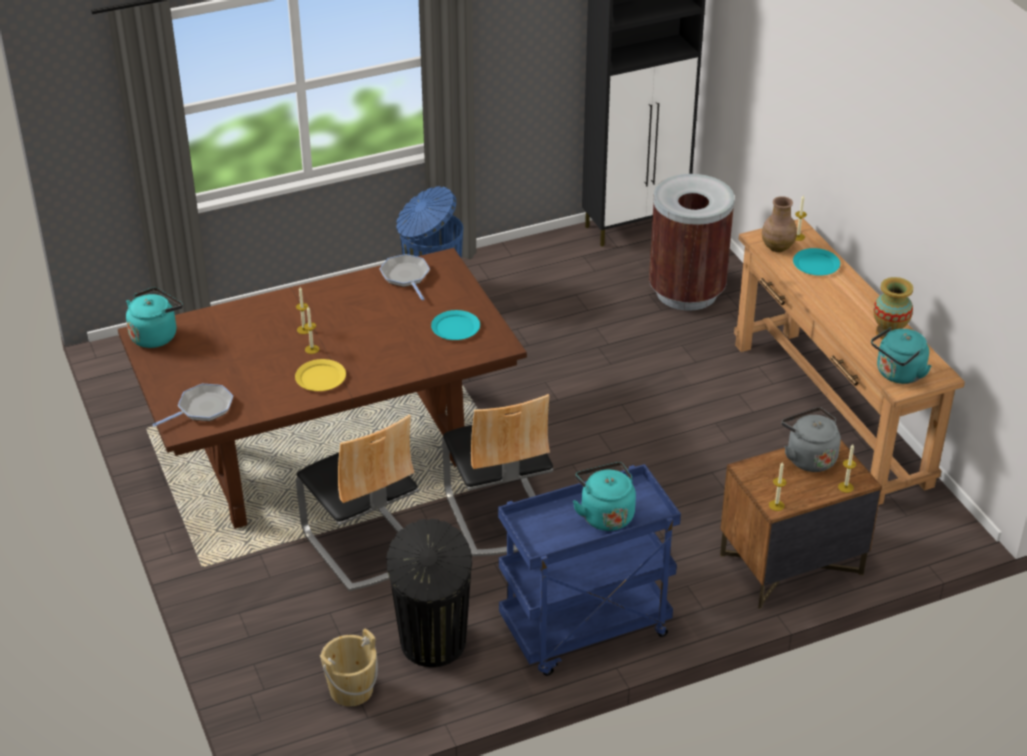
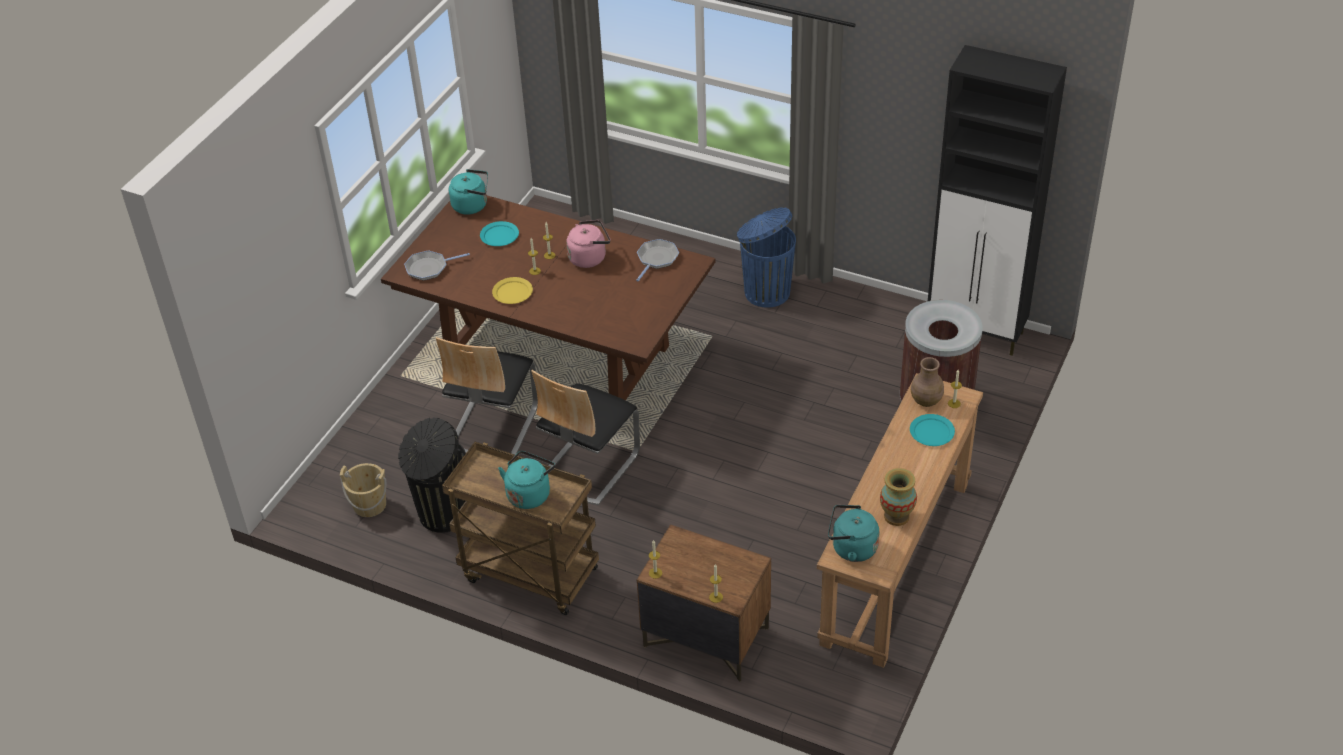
camera: 50 degrees right, 5 degrees up
(202, 408) = (429, 268): frying pan -> frying pan turned 150 degrees clockwise
(344, 310) = (589, 257): none -> pink kettle
(456, 327) = (632, 313): turquoise plate -> turquoise plate (499, 236)
(584, 631) = (528, 574): blue cart -> brown cart
(808, 457) = (726, 560): grey kettle -> none

